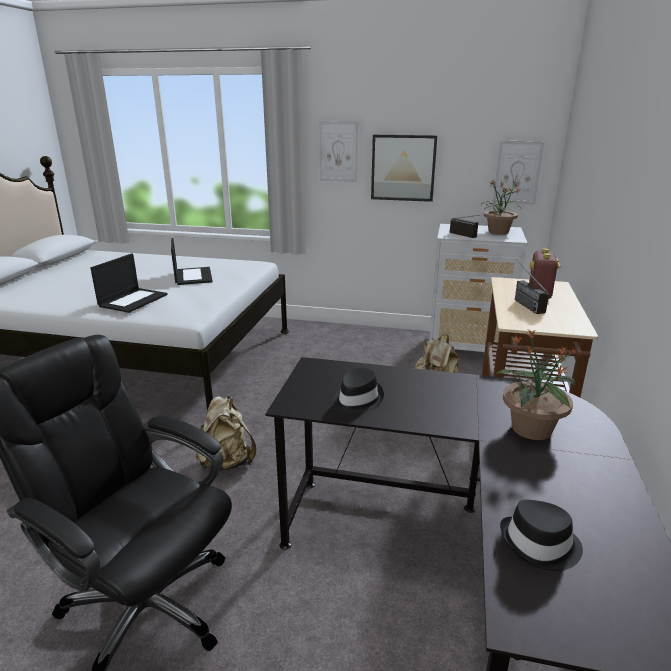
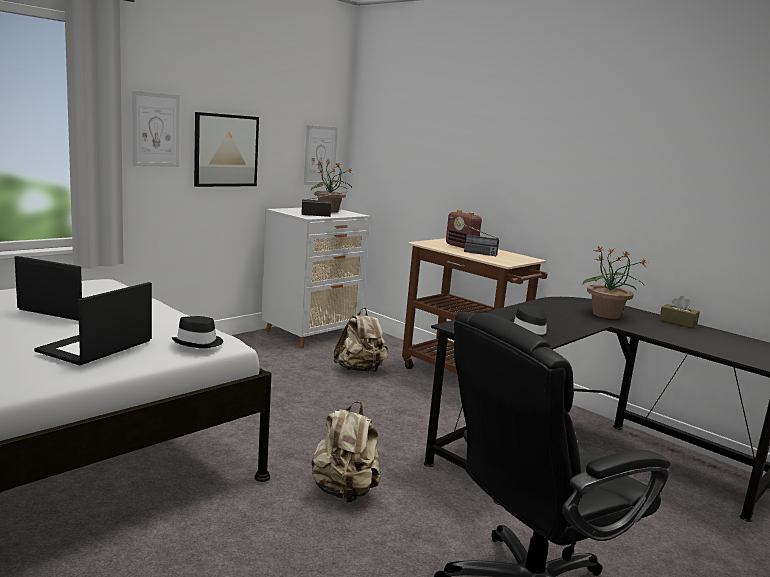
camera: 60 degrees left, 10 degrees down
(133, 300) = (95, 347): laptop -> laptop turned 120 degrees counterclockwise
(540, 545) = (717, 347): black hat -> black hat (199, 343)
(621, 491) = (677, 322): none -> brown tissue box

